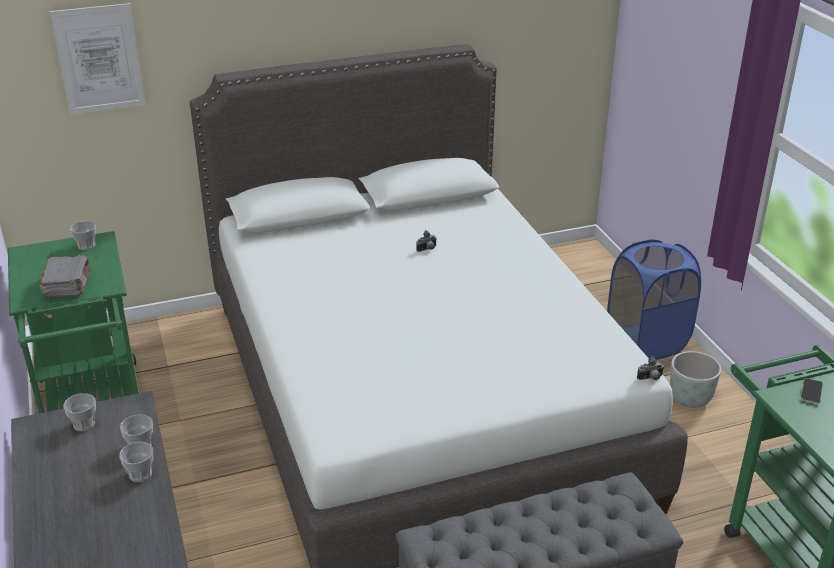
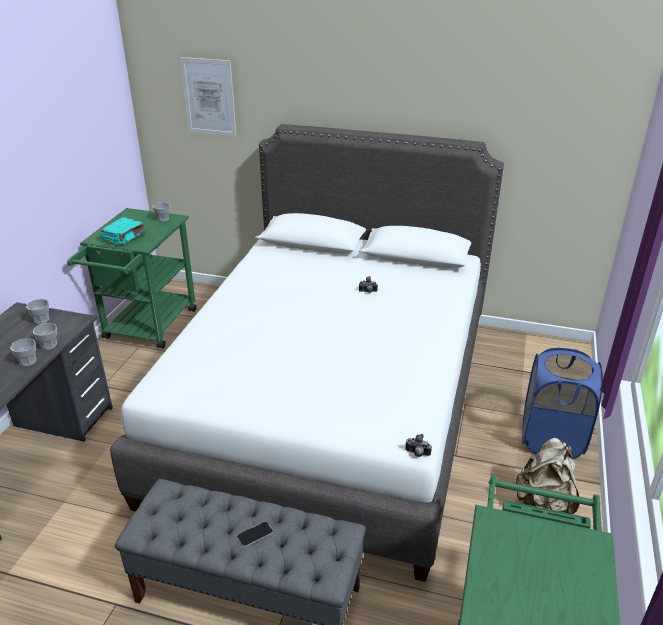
camera: 35 degrees right, 0 degrees up
(68, 285) = (124, 237): grey book -> turquoise book
(690, 399) = (543, 502): grey planter -> beige backpack
(811, 391) = (530, 532): phone -> phone (255, 534)

